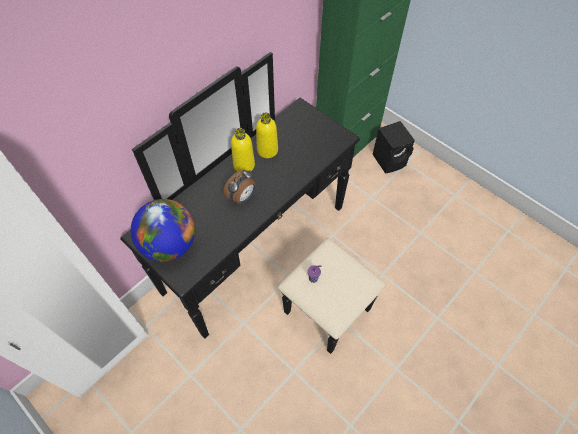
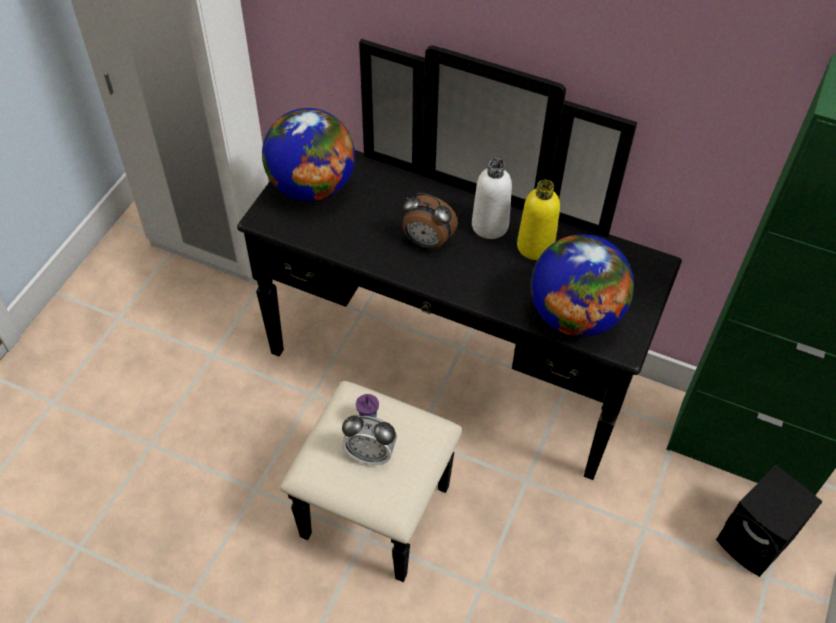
camera: 70 degrees right, 5 degrees down
(244, 165) = (490, 225): yellow bottle -> white bottle
(318, 149) = (574, 315): none -> globe
(335, 283) = (370, 454): none -> alarm clock

